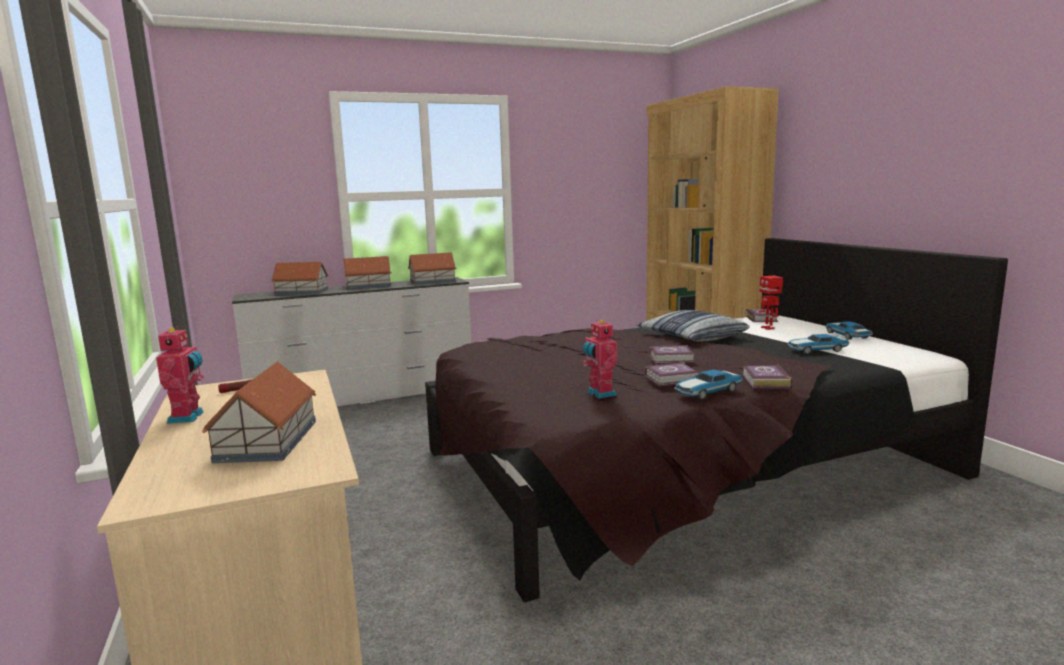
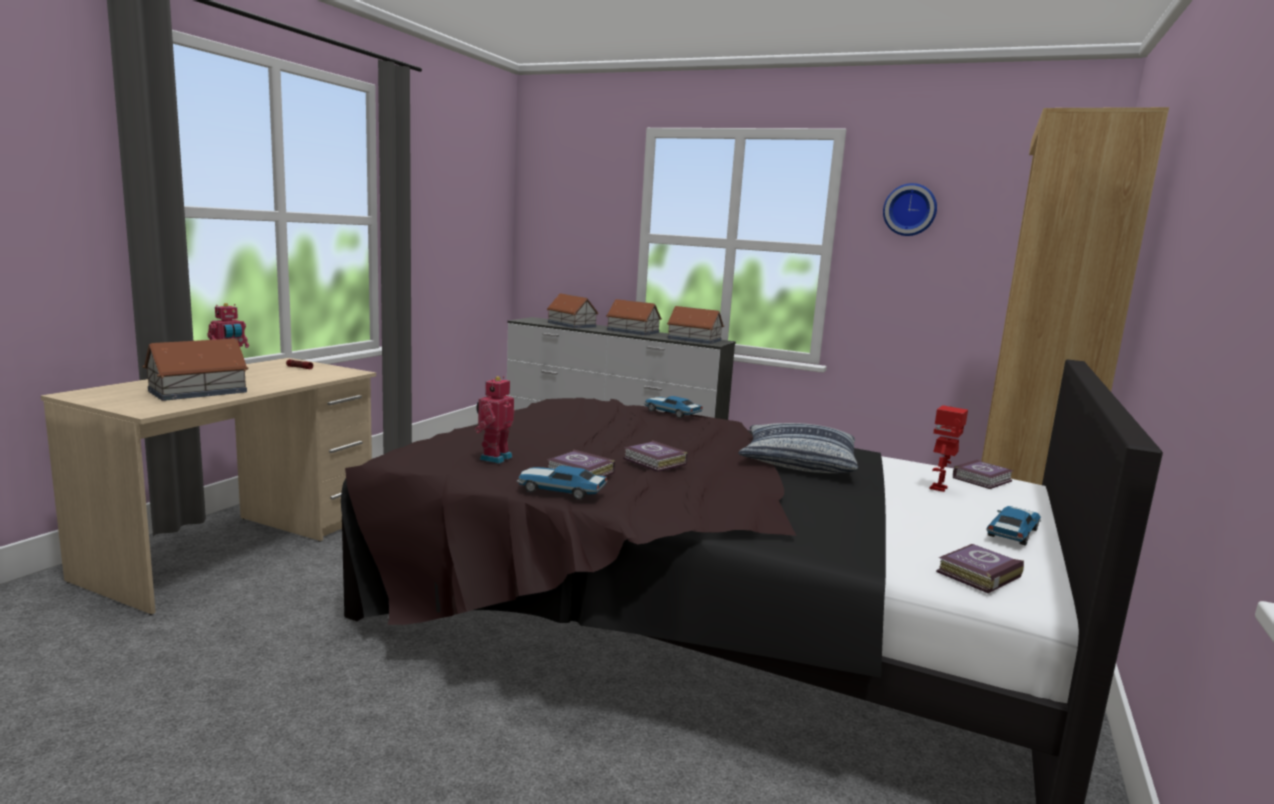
camera: 45 degrees right, 0 degrees up
(559, 156) = (910, 210): none -> wall clock
(764, 382) = (636, 508): book -> book (976, 574)
(816, 350) = (877, 523): toy car -> toy car (671, 412)

